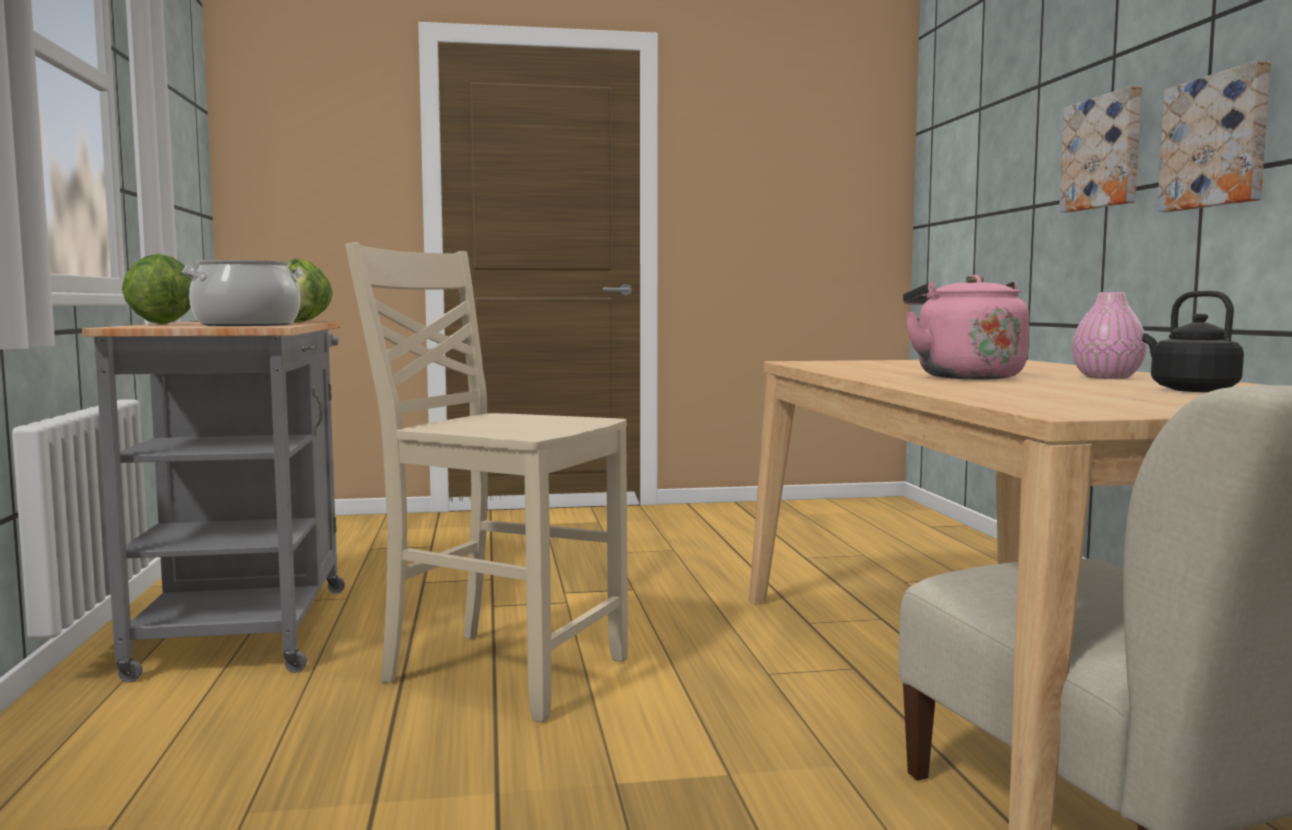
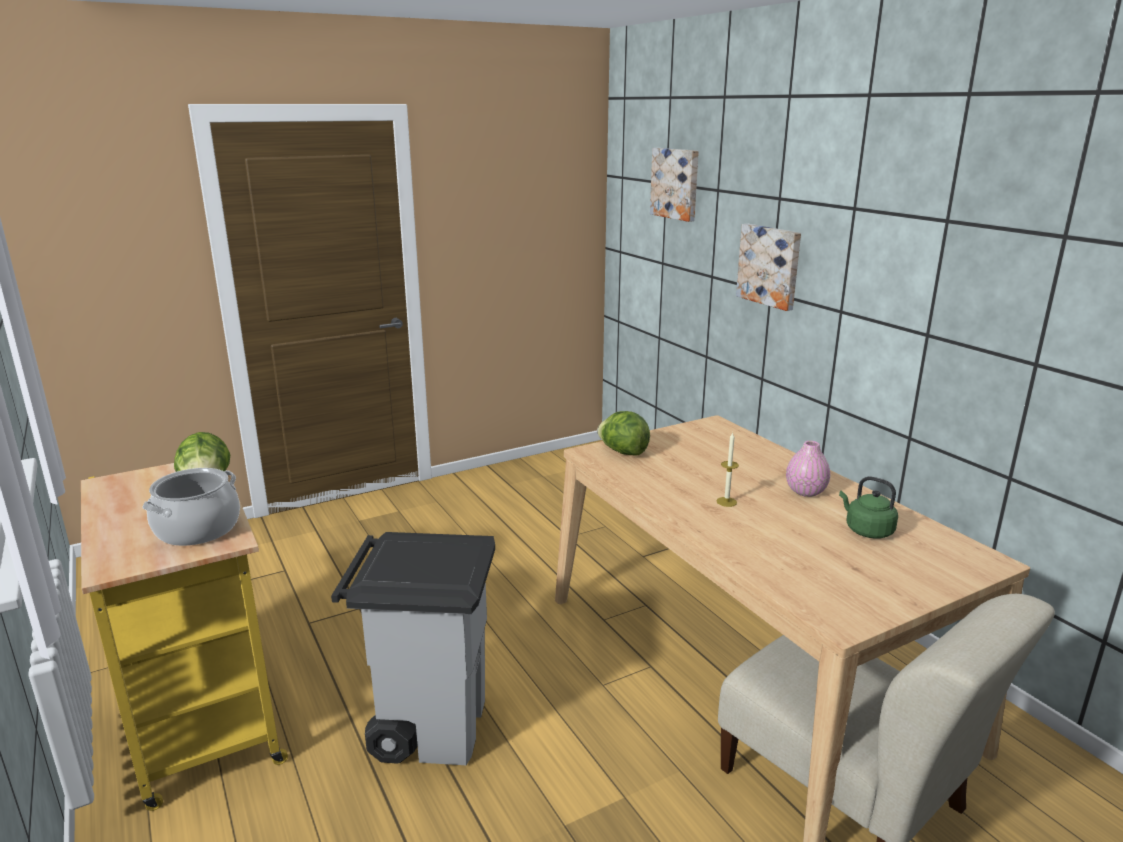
camera: 20 degrees left, 15 degrees up
(161, 324) = (108, 530): lettuce -> lettuce (623, 452)
(248, 624) = (201, 711): grey cart -> yellow cart
(501, 671) = (430, 724): beige chair -> grey trash can
(964, 377) = (726, 502): pink kettle -> candle
(1189, 390) = (866, 530): black kettle -> green kettle
(1217, 142) = (853, 295): picture -> picture (676, 183)

